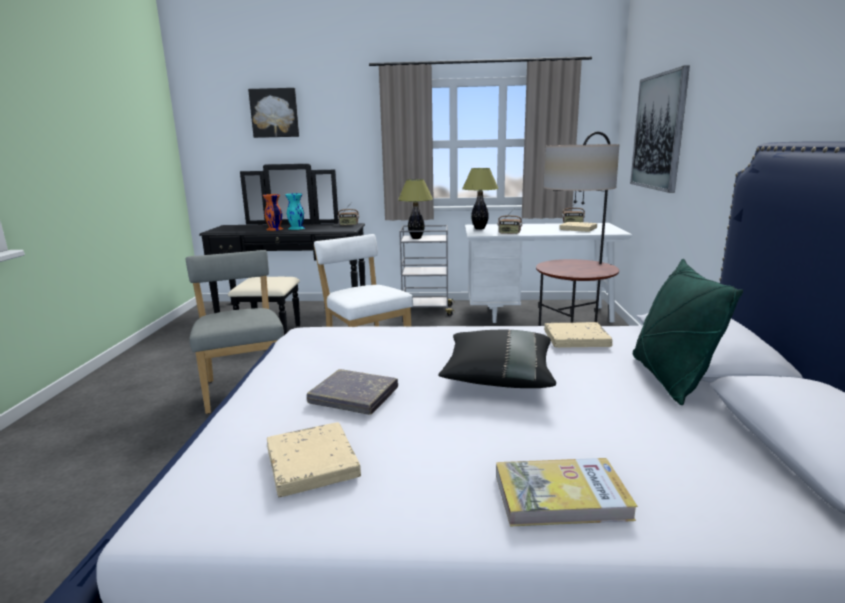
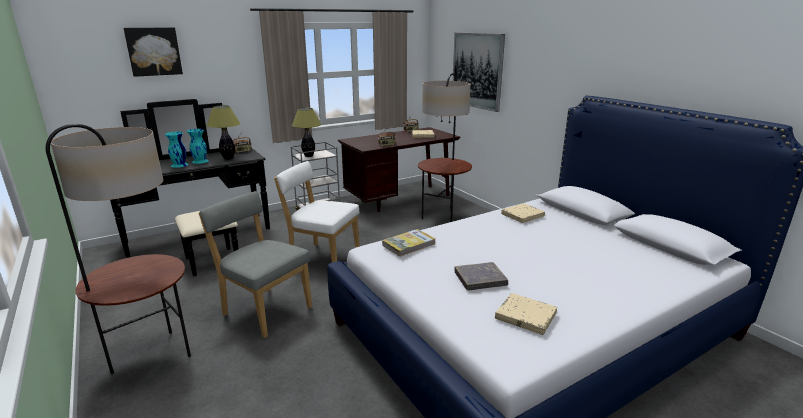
camera: 35 degrees left, 5 degrees up
(115, 397) = (151, 356): none -> floor lamp
(274, 229) = (179, 165): orange vase -> turquoise vase
(480, 228) = (357, 143): table lamp -> table lamp (228, 158)
(498, 377) = (525, 247): black pillow -> none
(538, 315) = (399, 199): white desk -> brown desk
(561, 496) = (628, 291): book -> book (409, 244)
(669, 379) = (588, 227): green pillow -> none

